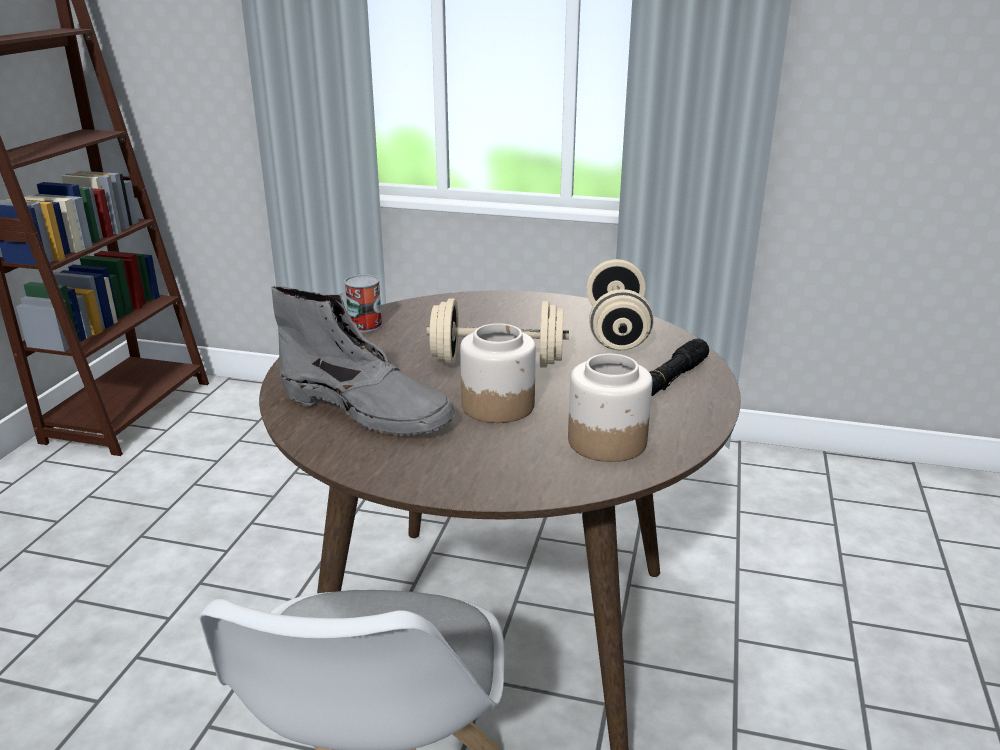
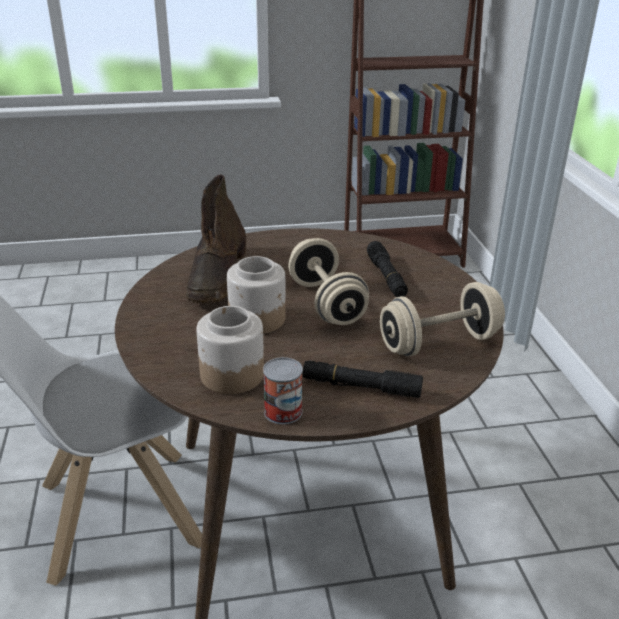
camera: 65 degrees right, 5 degrees up
(365, 325) = (342, 241): can -> can (283, 411)
(367, 410) = (218, 276): grey boot -> brown boot
(472, 323) = (386, 277): none -> black flashlight

